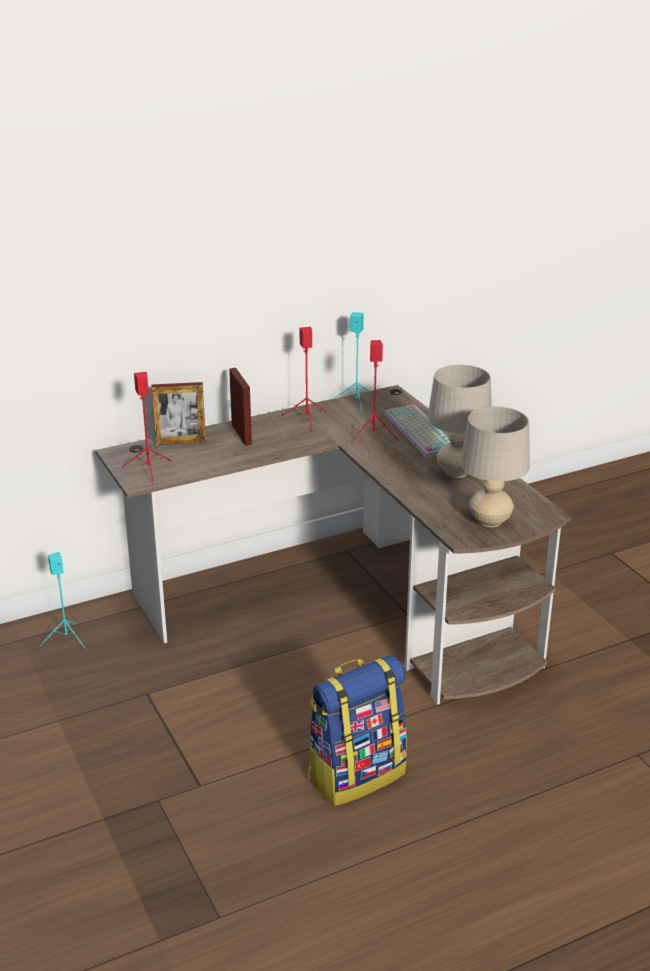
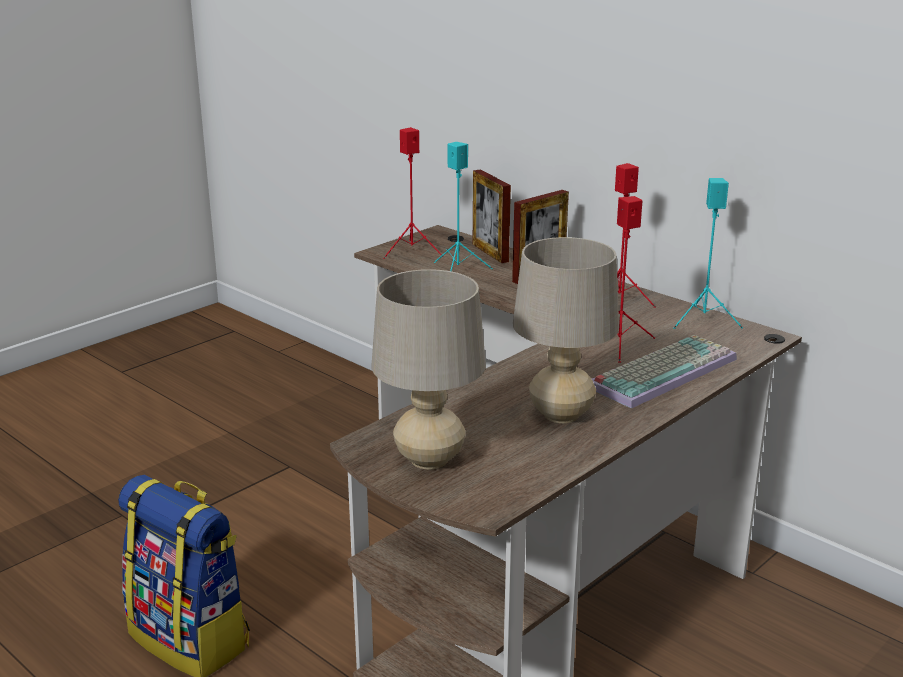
camera: 70 degrees right, 5 degrees down
(67, 639) = (357, 402): turquoise speaker -> turquoise speaker (458, 271)

